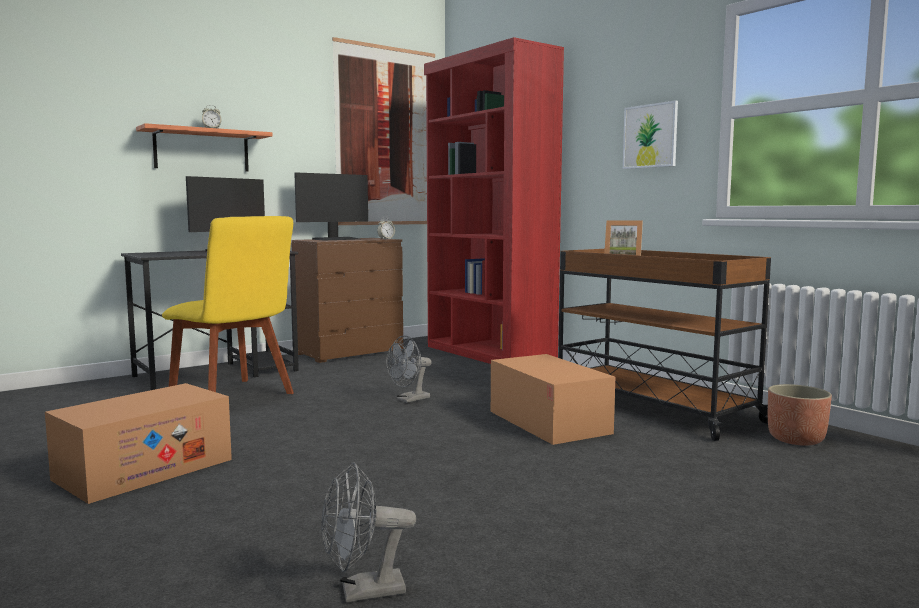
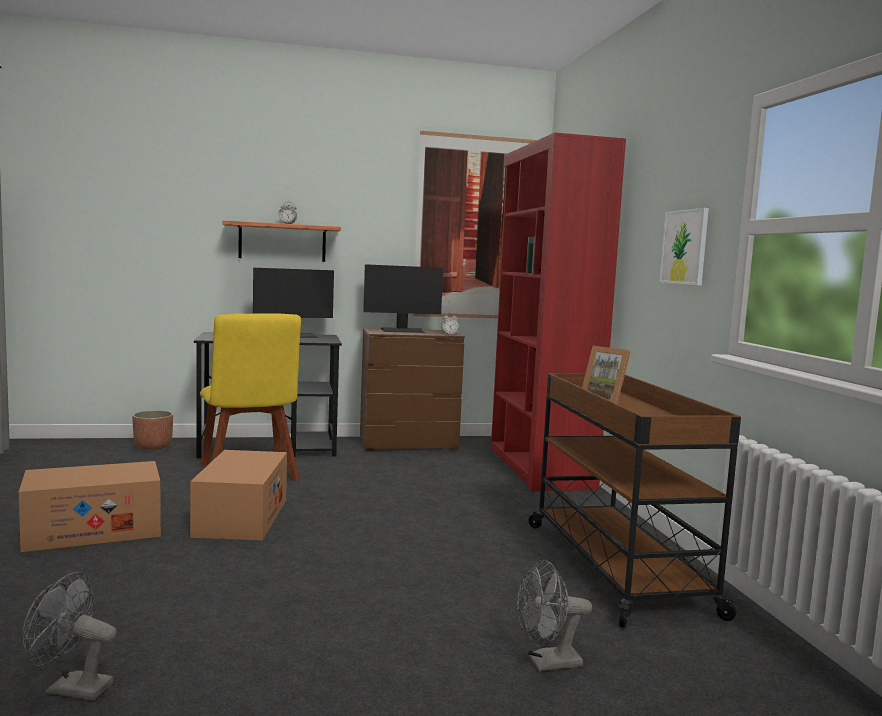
camera: 25 degrees right, 0 degrees up
(409, 400) = (383, 507): grey fan -> grey fan (547, 663)
(548, 422) = (476, 561): cardboard box -> cardboard box (241, 517)
(796, 439) = (728, 651): planter -> planter (153, 446)

